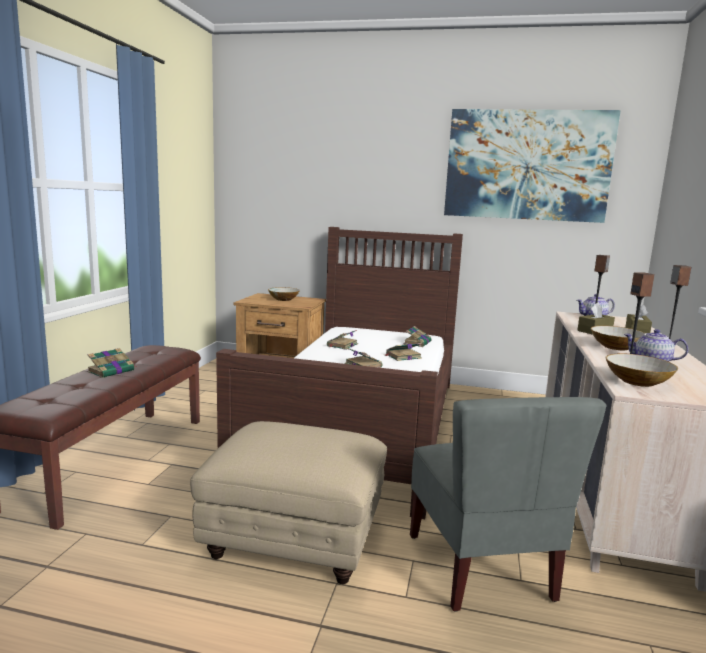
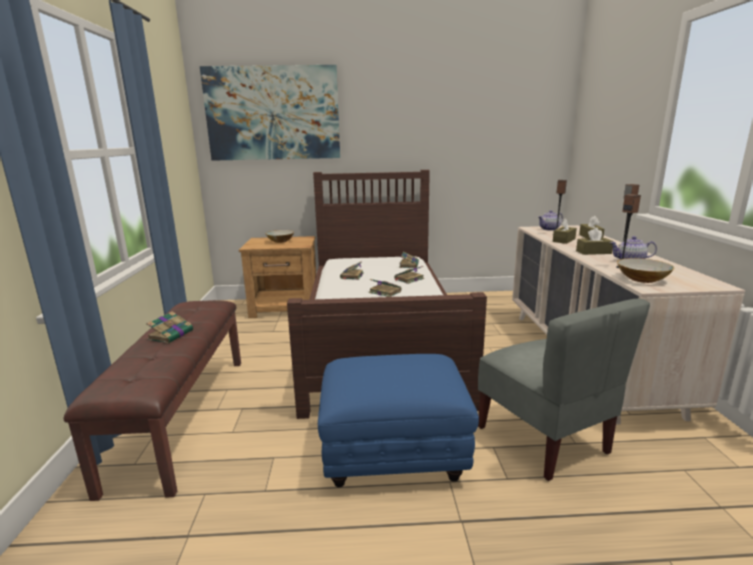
camera: 15 degrees left, 5 degrees up
(296, 541) = (395, 454): beige ottoman -> blue ottoman
(527, 165) = (475, 108): picture -> picture (273, 113)
(615, 347) = (593, 252): bowl -> brown tissue box

